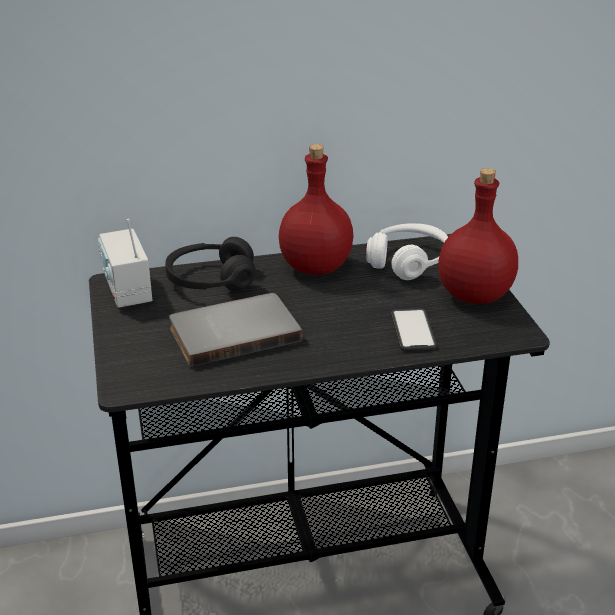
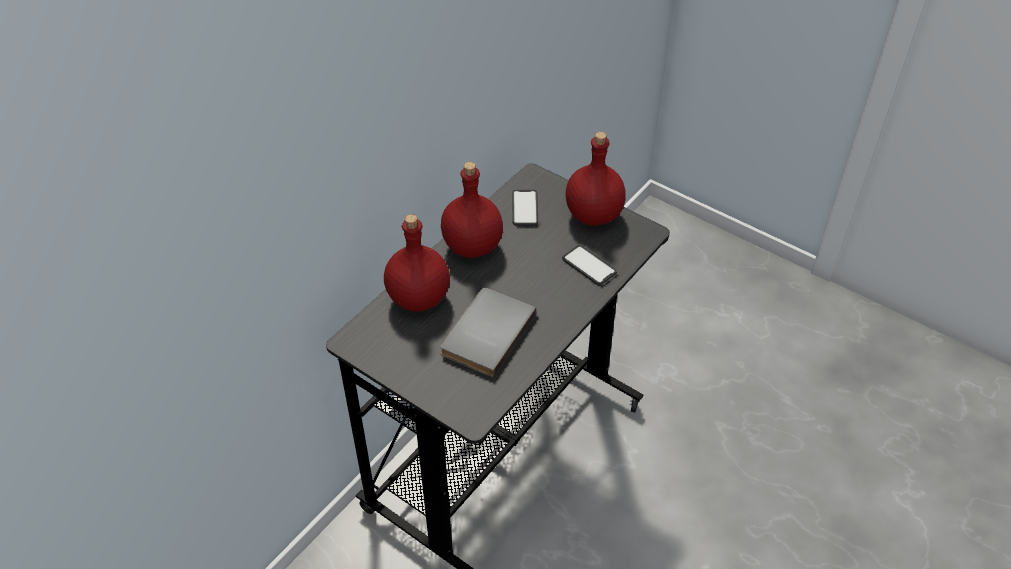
camera: 40 degrees left, 15 degrees up
(127, 291) = (371, 342): radio -> none
(211, 280) = (417, 299): black headphones -> red bottle
(408, 262) = (525, 208): white headphones -> phone

